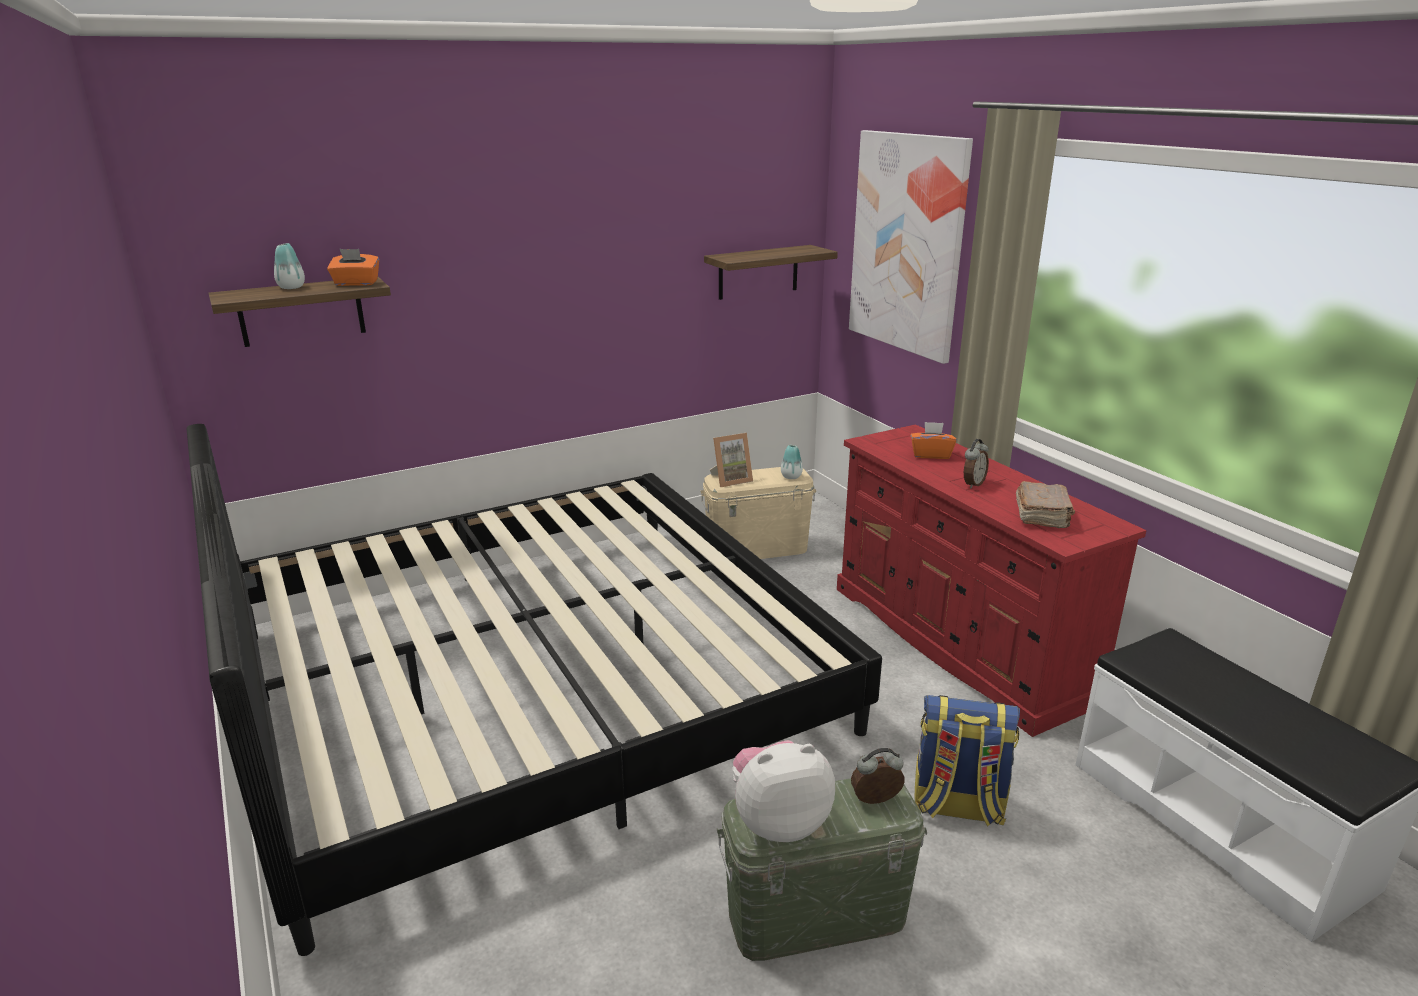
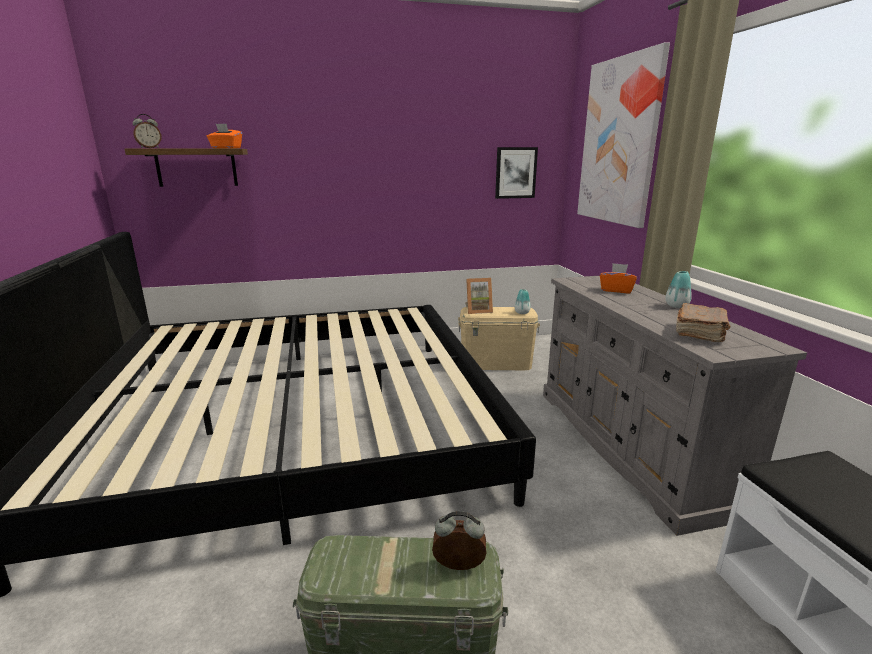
camera: 15 degrees right, 5 degrees down
(291, 287) = (186, 148): vase -> vase (676, 306)
(758, 272) = (515, 173): shelf -> picture
(778, 822) = (351, 568): plush toy -> none
(957, 806) = (583, 588): backpack -> none
(959, 642) = (630, 445): red dresser -> grey dresser
(972, 484) = (643, 308): alarm clock -> alarm clock (149, 148)

